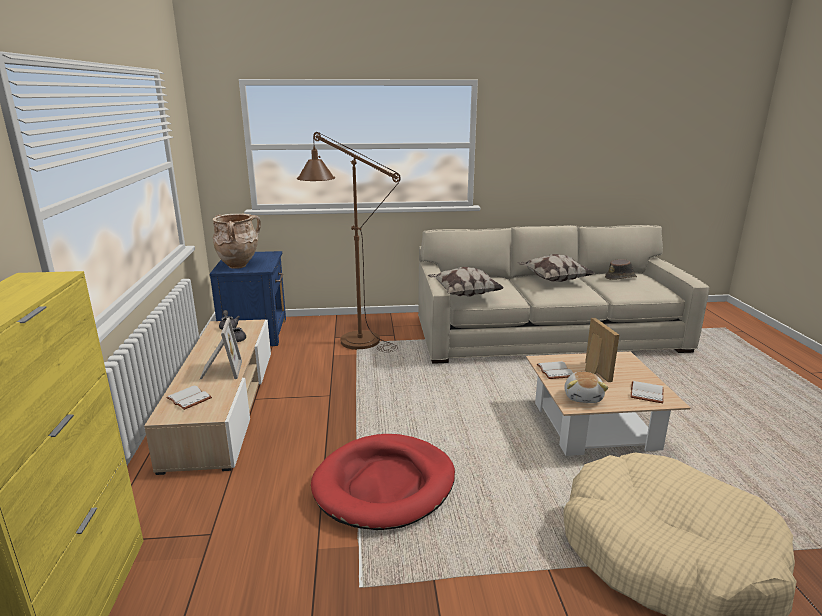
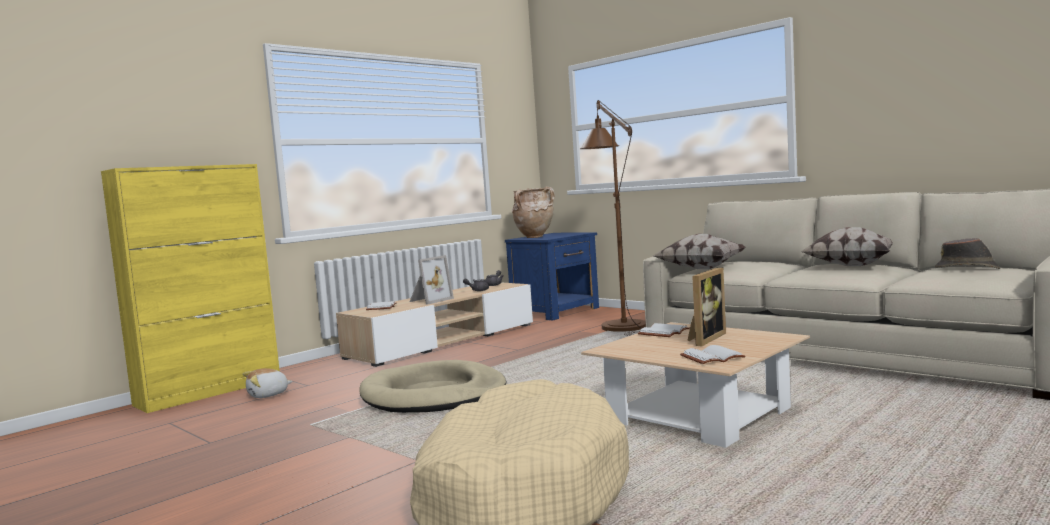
camera: 50 degrees right, 15 degrees down
(385, 485) = (433, 395): red dog bed -> beige dog bed
(583, 397) = (634, 348): plush toy -> plush toy (268, 395)

